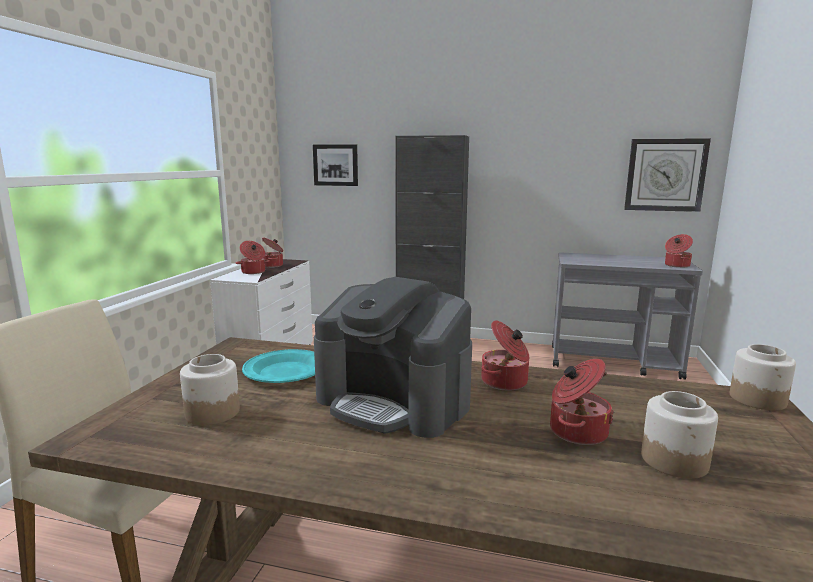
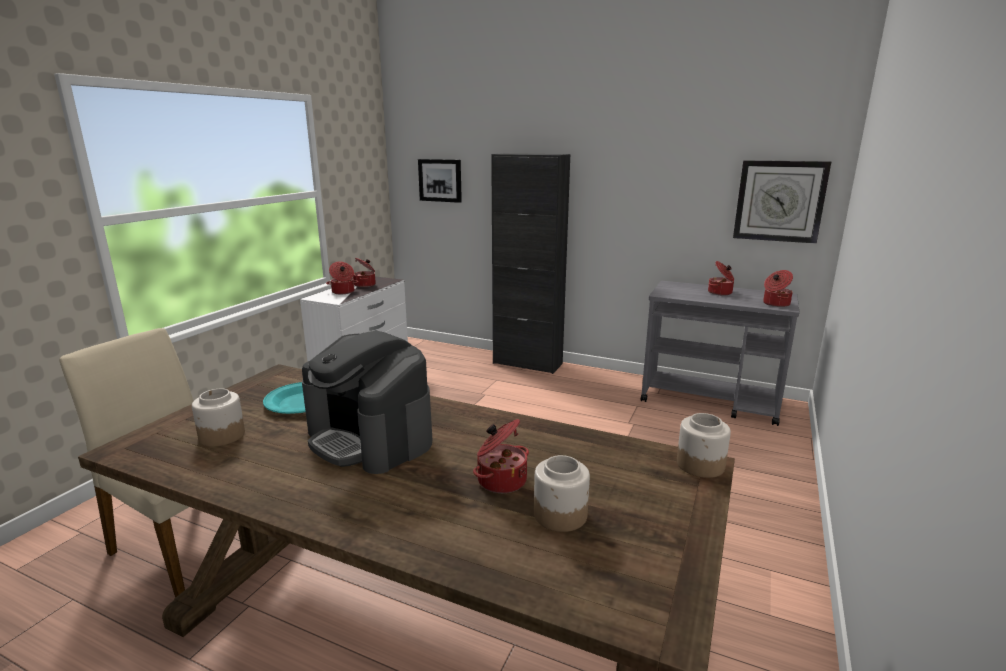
camera: 10 degrees right, 5 degrees up
(505, 382) = (480, 428): cooking pot -> cooking pot (720, 293)

